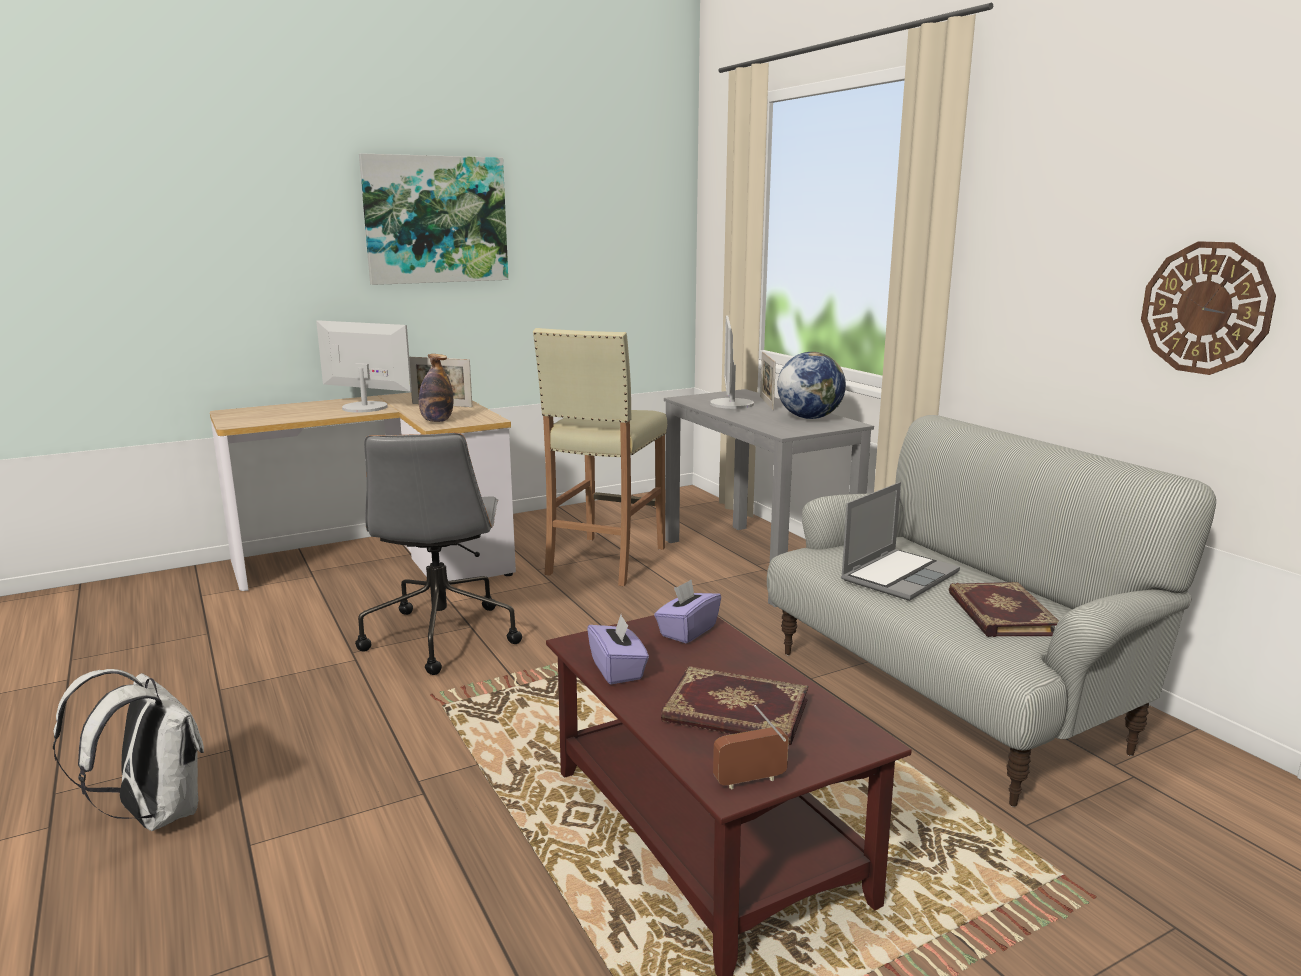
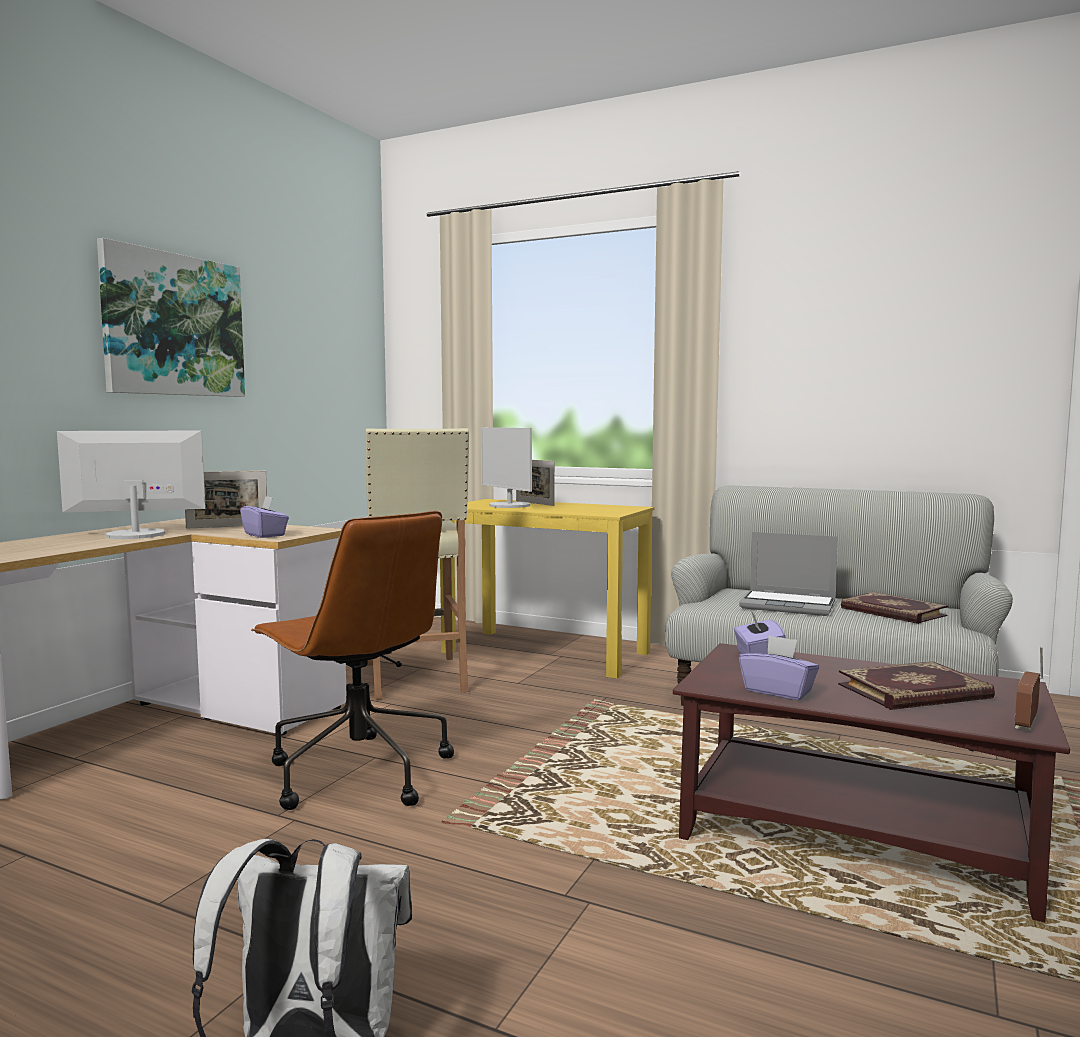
camera: 35 degrees left, 10 degrees down
(437, 421) = (265, 535): bottle -> purple tissue box
(441, 636) = (357, 772): grey office chair -> brown office chair
(756, 562) = (546, 652): grey desk -> yellow desk
(809, 418) = (596, 507): globe -> none
(899, 576) = (789, 605): laptop -> laptop turned 105 degrees clockwise
(1205, 308) = (934, 382): wall clock -> none

